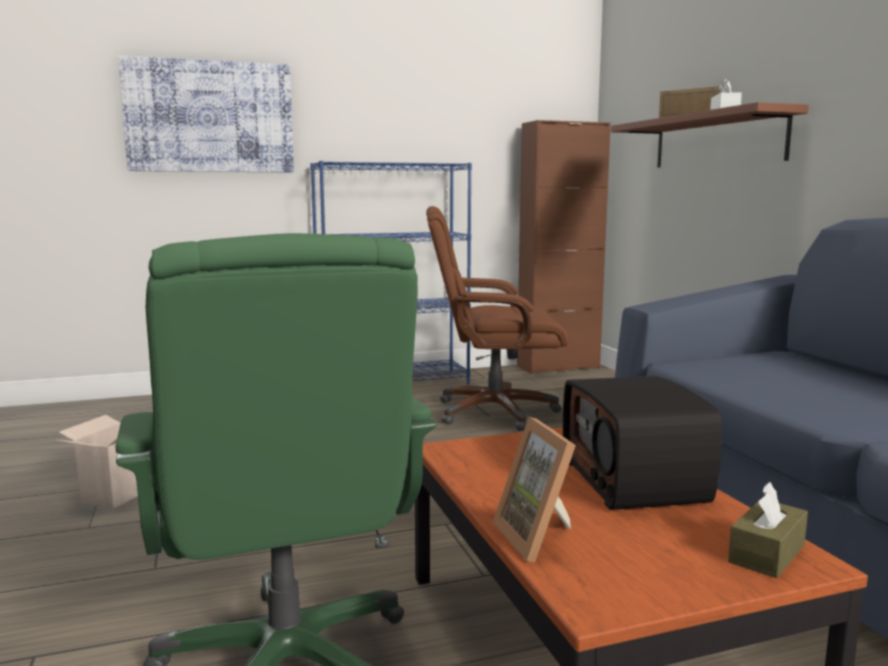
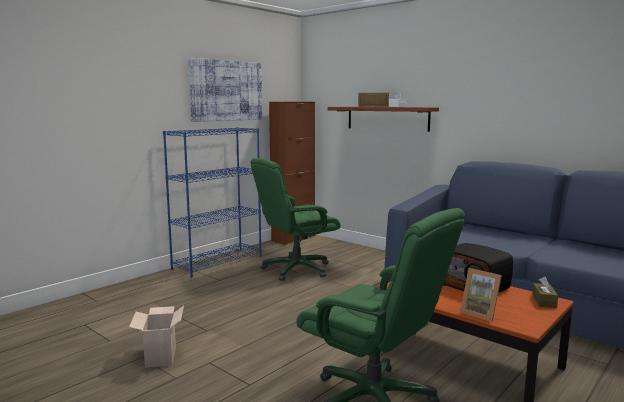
camera: 30 degrees left, 0 degrees up
(210, 117) = (100, 103): picture -> picture (225, 90)
(493, 412) = (296, 269): brown office chair -> green office chair

